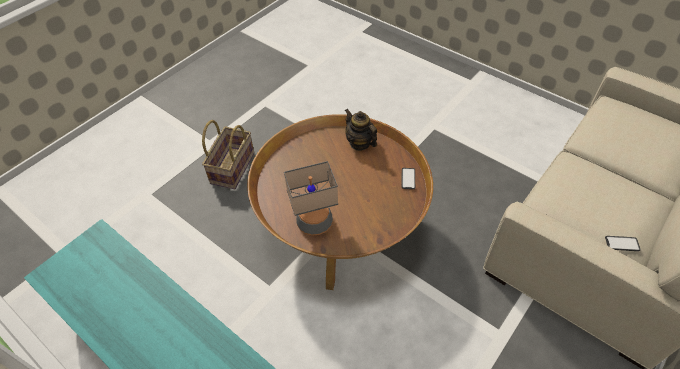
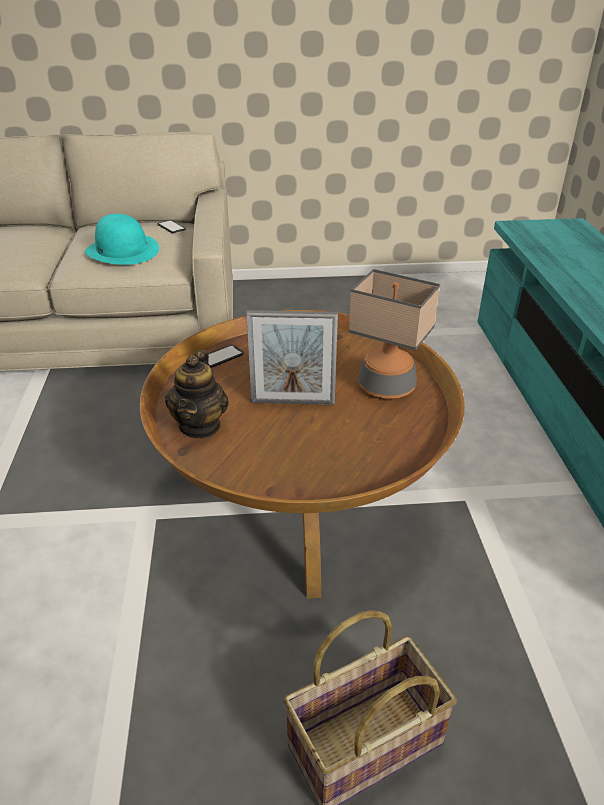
camera: 135 degrees left, 15 degrees down
(342, 180) = (293, 402): none -> picture frame
(584, 192) = (122, 250): none -> turquoise hat

